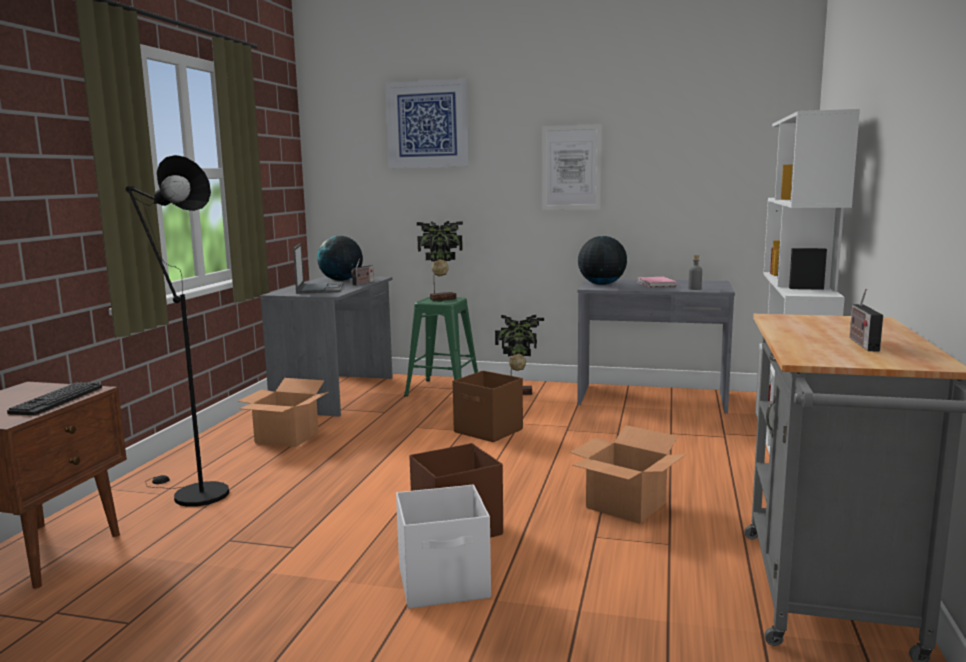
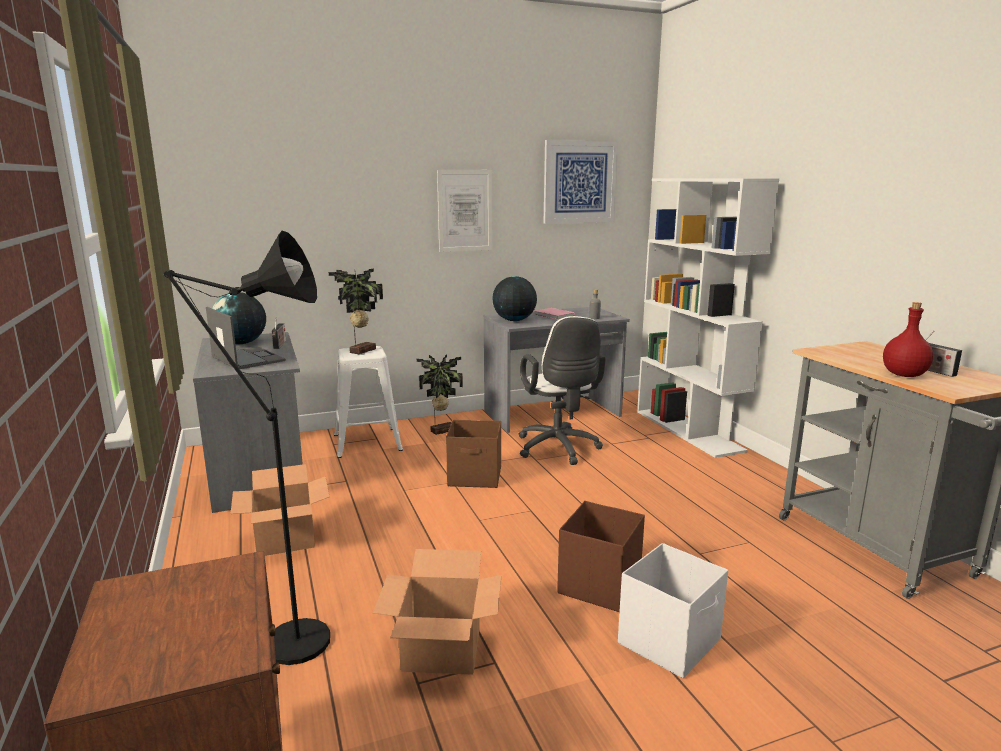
camera: 35 degrees left, 5 degrees up
(57, 400) = (229, 597): keyboard -> none
(427, 124) = (314, 163): picture -> picture (579, 182)
(444, 390) = (368, 442): green stool -> white stool
(604, 427) = (559, 449): none -> white office chair
(627, 505) = (678, 518): cardboard box -> cardboard box (443, 649)
(802, 342) = (903, 375): none -> red bottle

